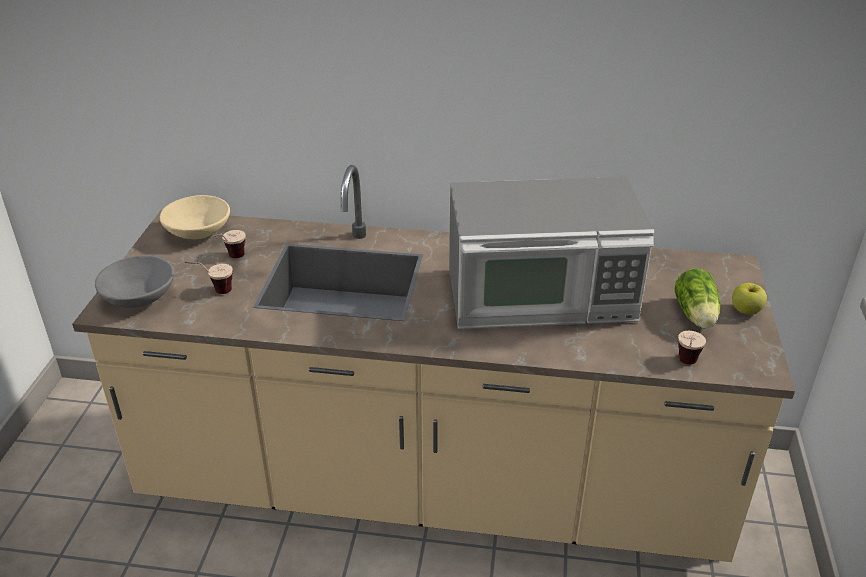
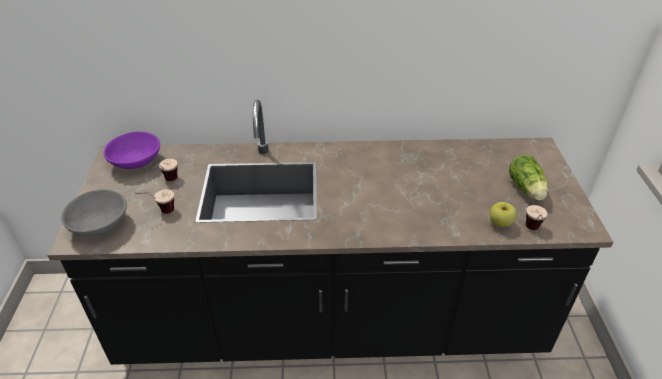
camera: 10 degrees left, 5 degrees up
(198, 232) = (135, 161): beige bowl -> purple bowl
(433, 484) = (331, 321): beige counter -> black counter
(541, 296) = (413, 186): microwave -> none
(746, 311) = (559, 182): apple -> apple (500, 223)

